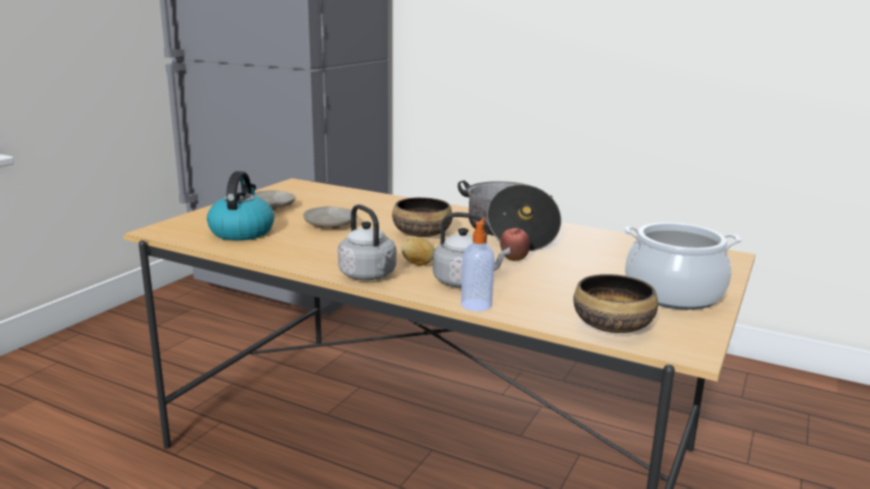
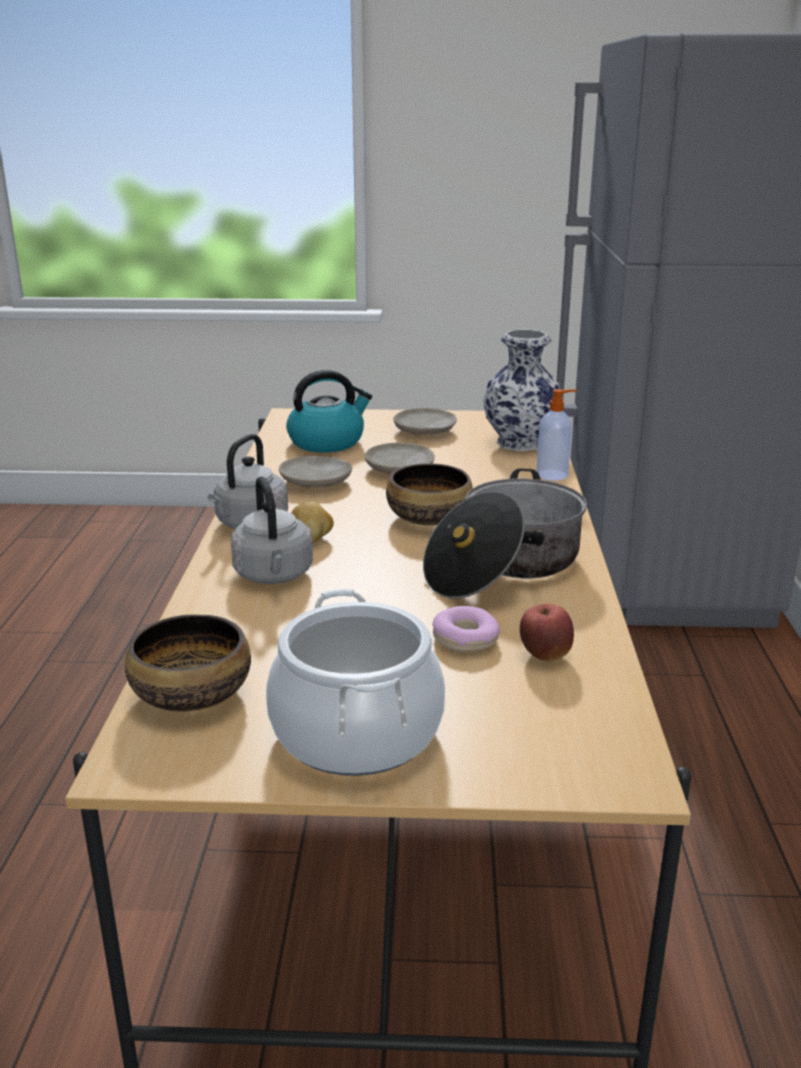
camera: 65 degrees right, 5 degrees up
(318, 247) = (316, 482): none -> beige plate
(334, 194) = (520, 444): none -> vase
(476, 304) = (204, 596): soap dispenser -> soap dispenser (553, 475)
(514, 259) = (390, 589): apple -> apple (545, 656)
(588, 256) = (465, 639): none -> donut

